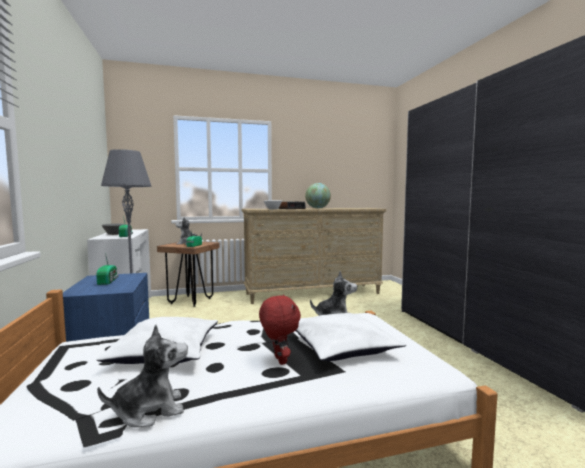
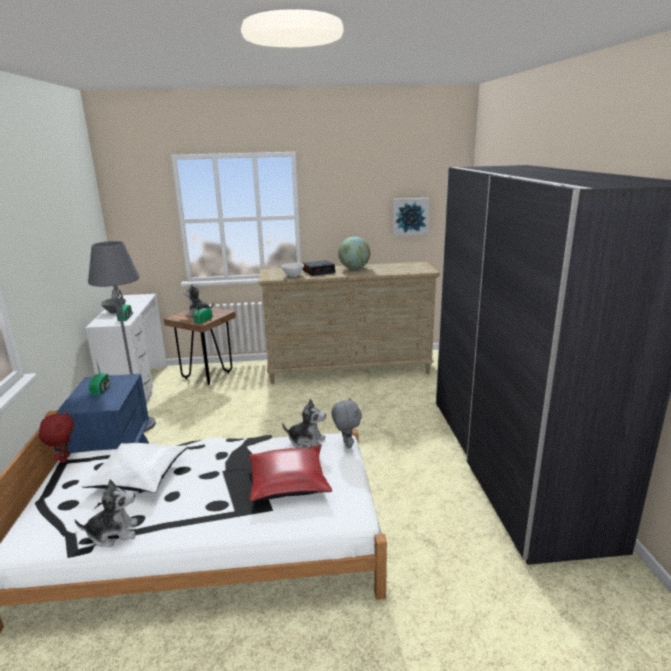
camera: 10 degrees right, 15 degrees up
(279, 360) = (226, 493): red plush toy -> red plush toy (64, 459)
(342, 347) = (288, 481): white pillow -> red pillow
(353, 175) = (410, 216): none -> picture
(374, 319) = (346, 444): none -> grey plush toy

